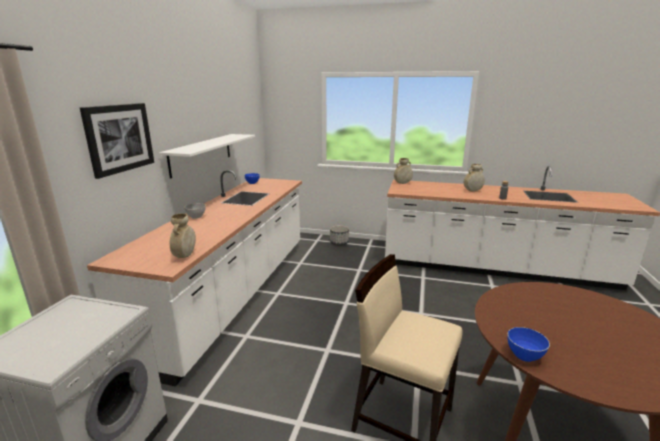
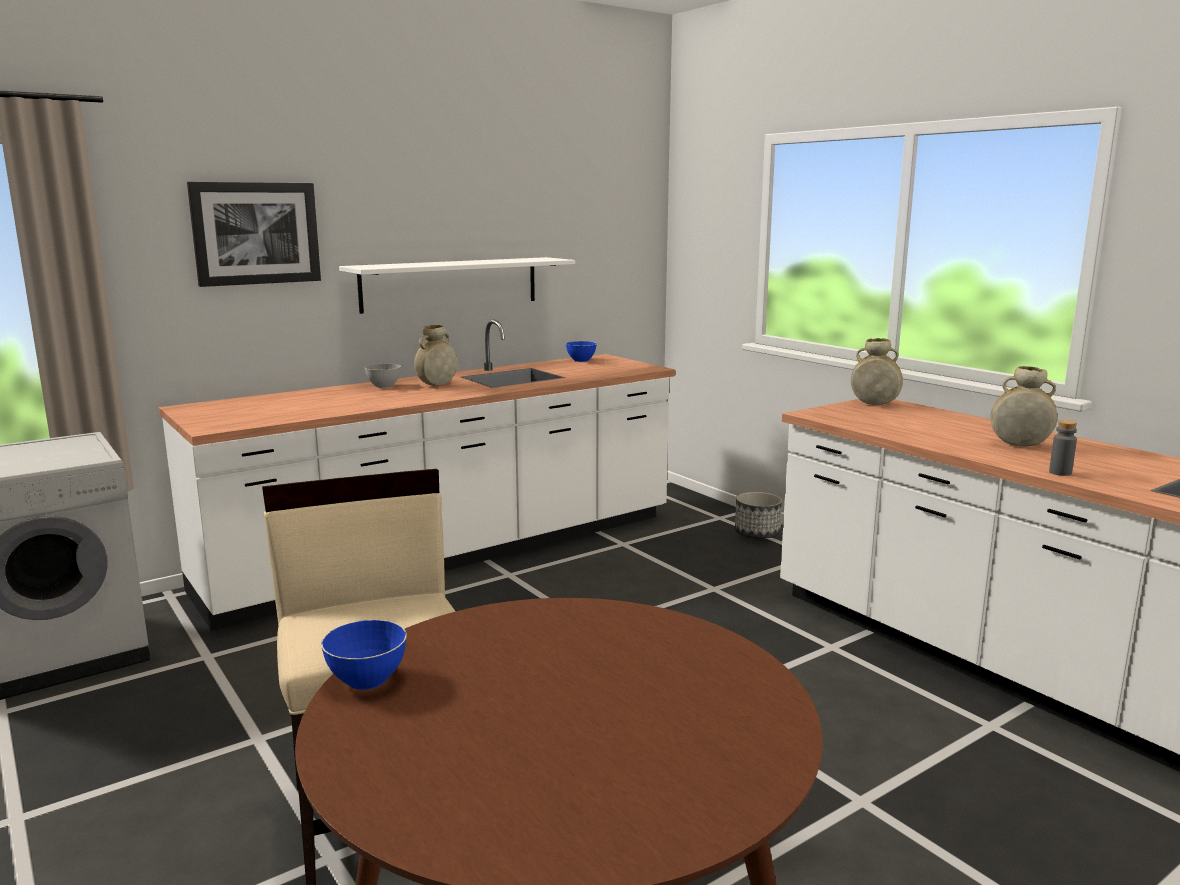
camera: 40 degrees right, 5 degrees down
(185, 256) = (256, 421): beige vase -> beige vase (437, 385)

